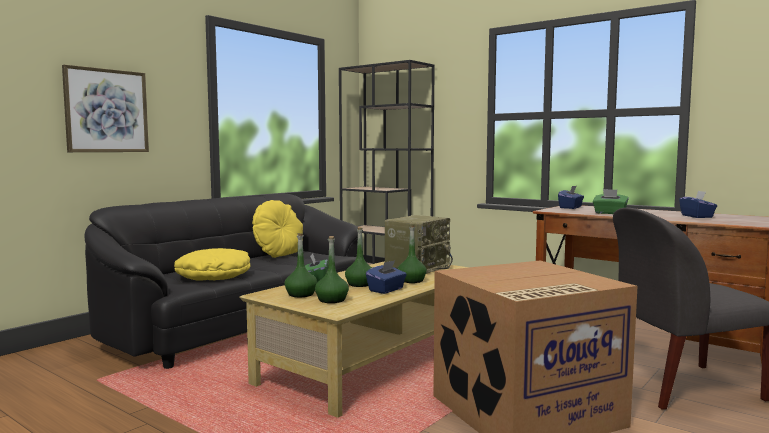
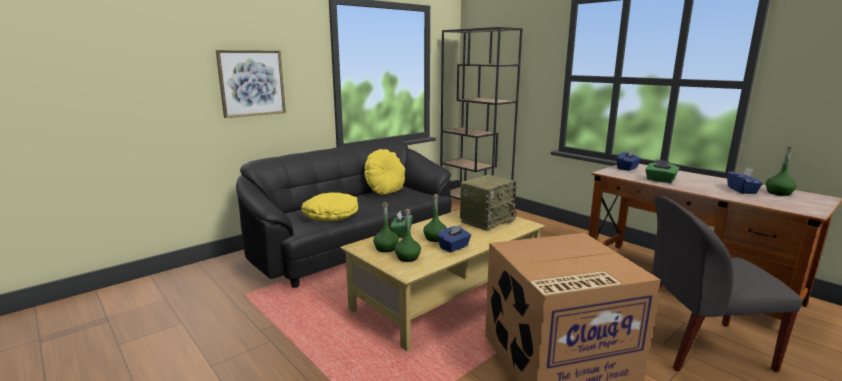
camera: 10 degrees right, 10 degrees up
(411, 280) = (477, 236): green bottle -> green bottle (778, 193)

